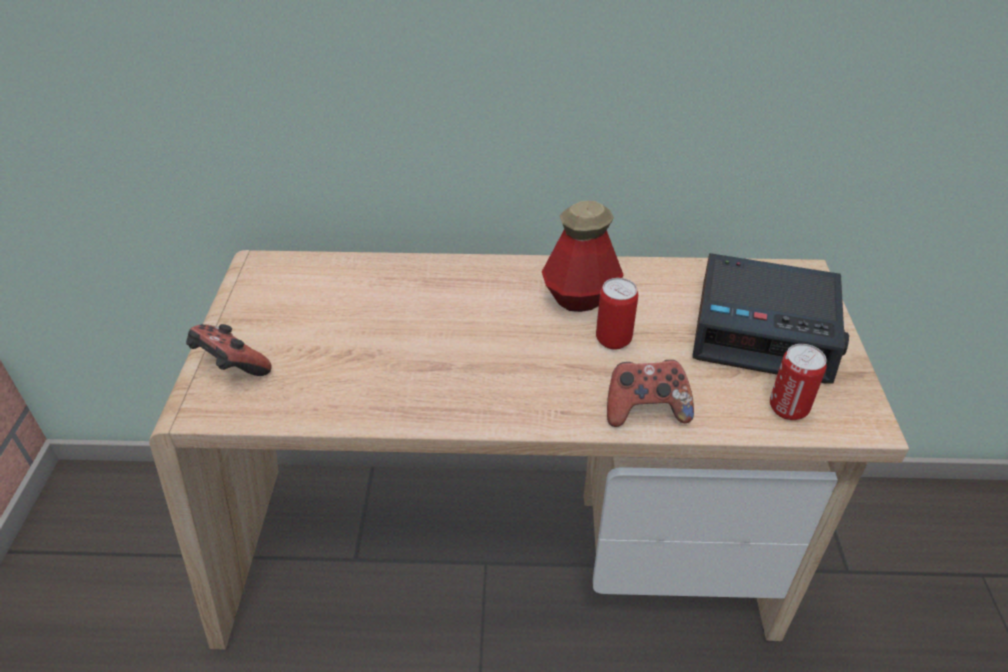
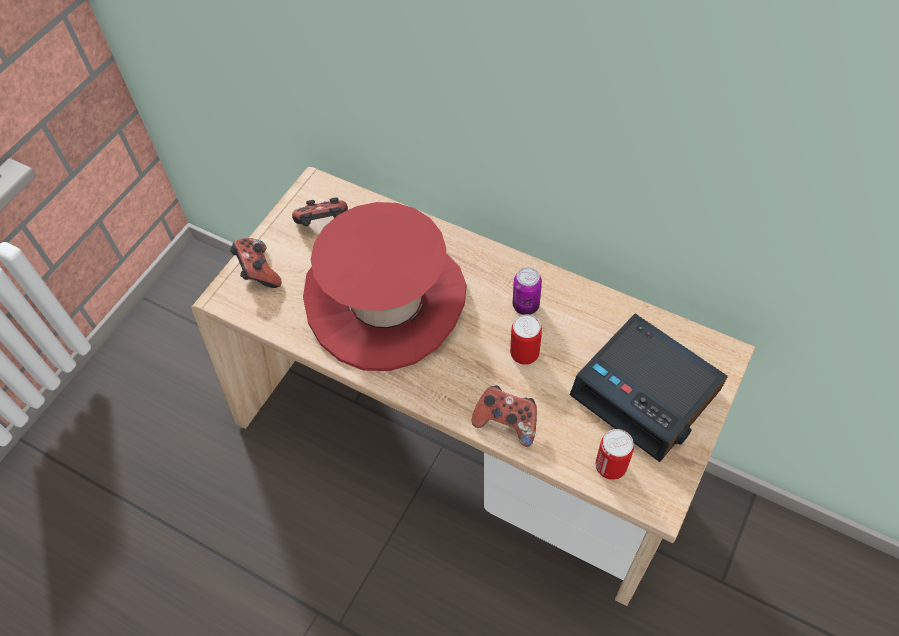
camera: 30 degrees right, 15 degrees up
(290, 296) = (323, 224): none -> game controller
(419, 344) = (386, 301): none -> red hat
(580, 297) = (525, 306): bottle -> can

